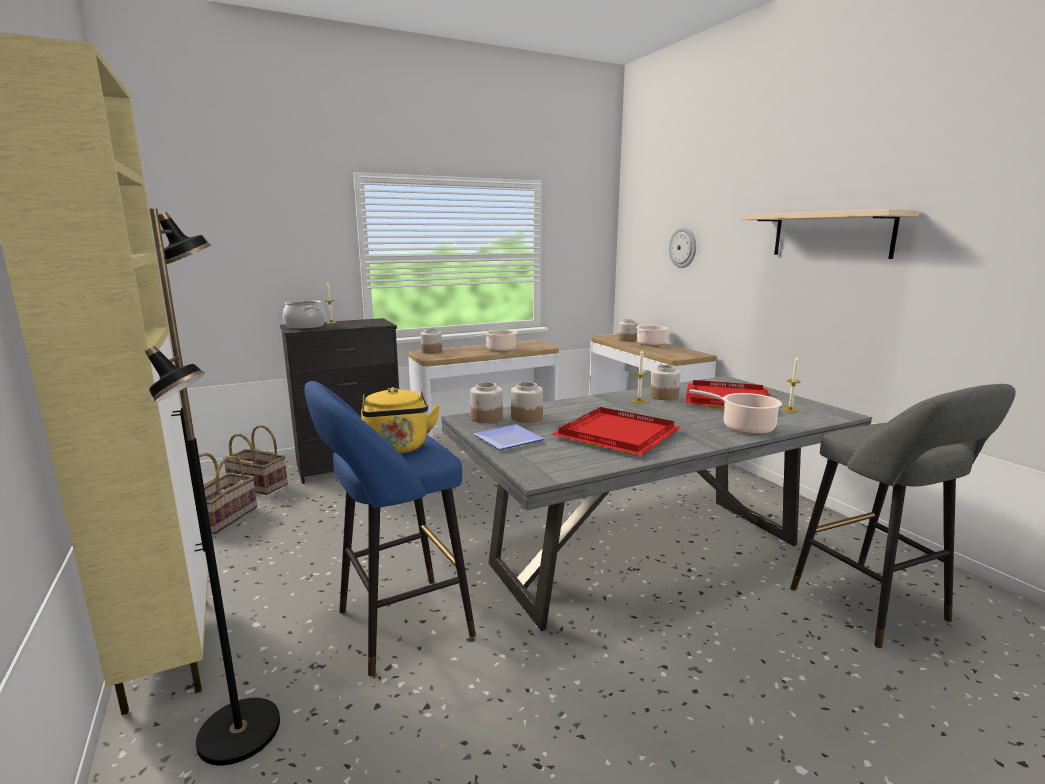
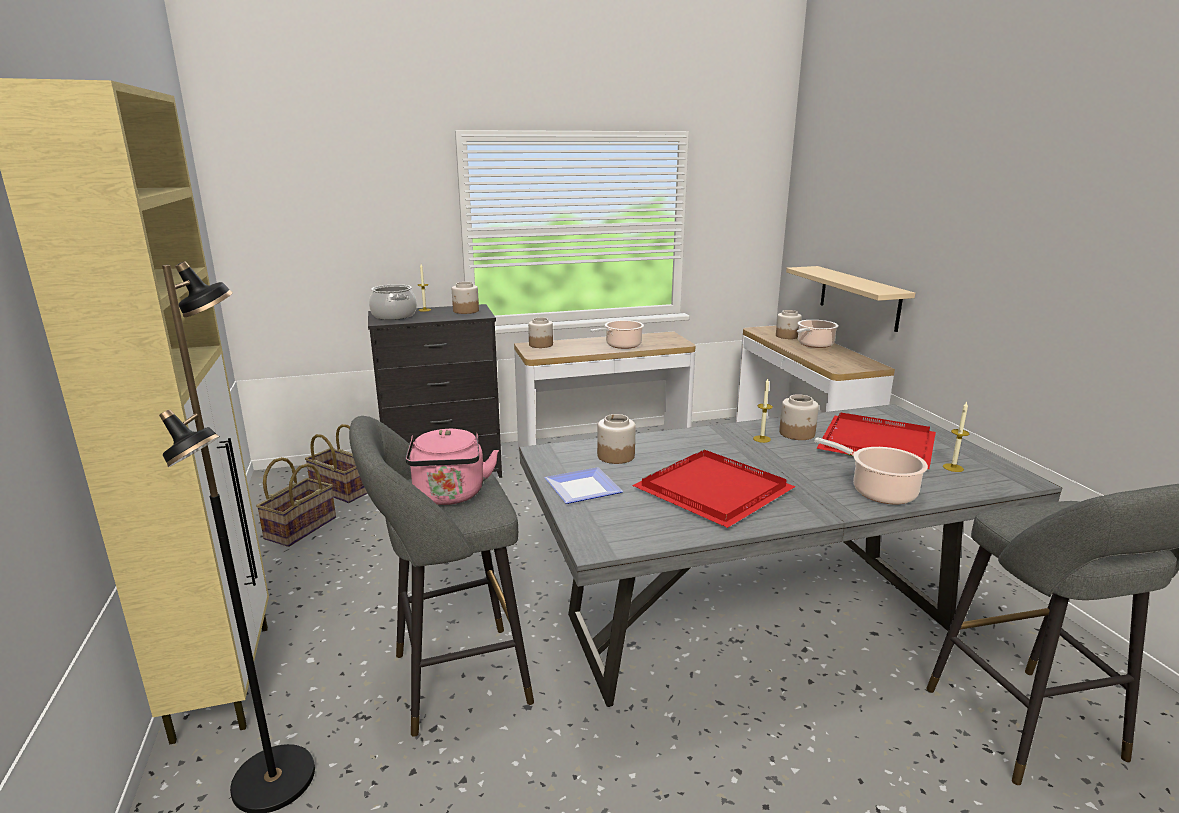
camera: 10 degrees right, 5 degrees up
(396, 626) = (452, 680): blue stool -> grey stool
(397, 448) = (450, 496): yellow kettle -> pink kettle
(487, 418) = (569, 453): jar -> jar (466, 311)
(683, 247) = (864, 224): wall clock -> none
(831, 234) = (1048, 230): beige shelf -> beige shelf (859, 297)

